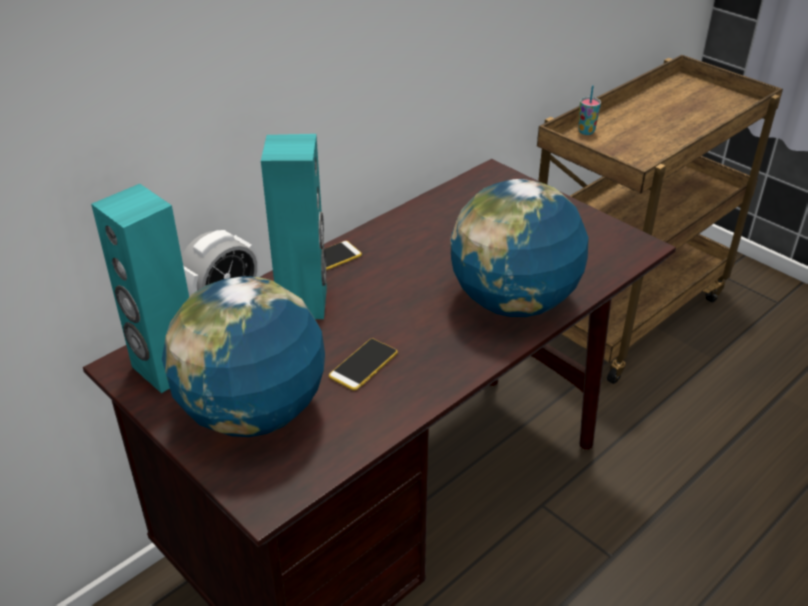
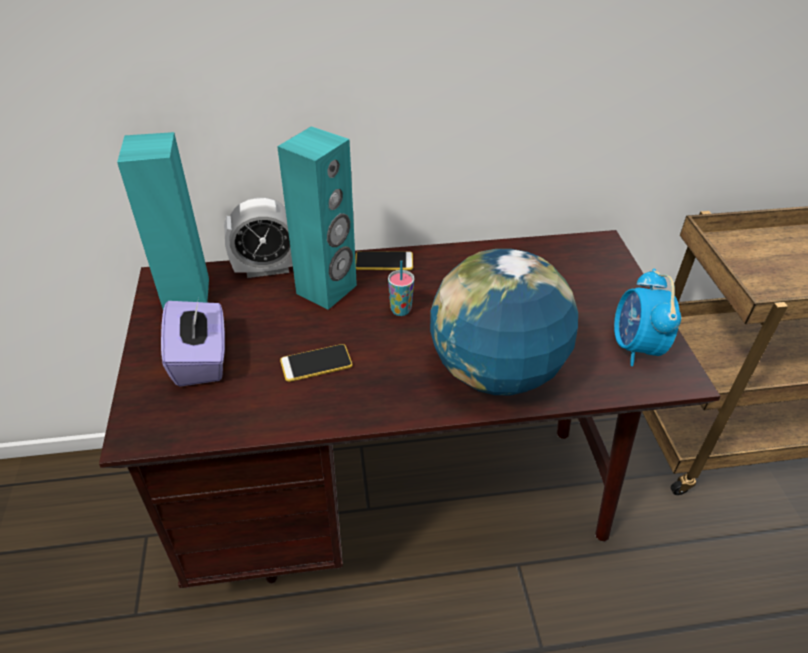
camera: 35 degrees right, 5 degrees up
(253, 413) = (201, 360): globe -> purple tissue box
(586, 132) = (744, 239): cup -> cup (400, 310)
(592, 239) = (636, 347): none -> alarm clock

